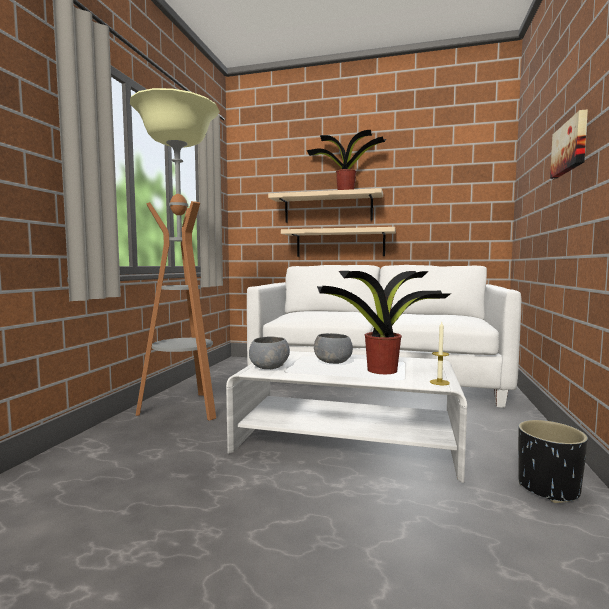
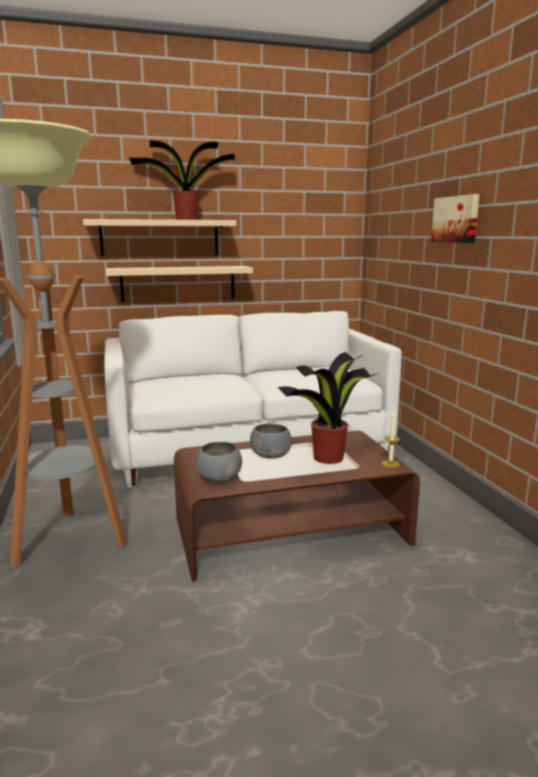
camera: 30 degrees left, 10 degrees up
(346, 440) = (290, 531): white coffee table -> brown coffee table
(549, 489) = (469, 532): black planter -> none

